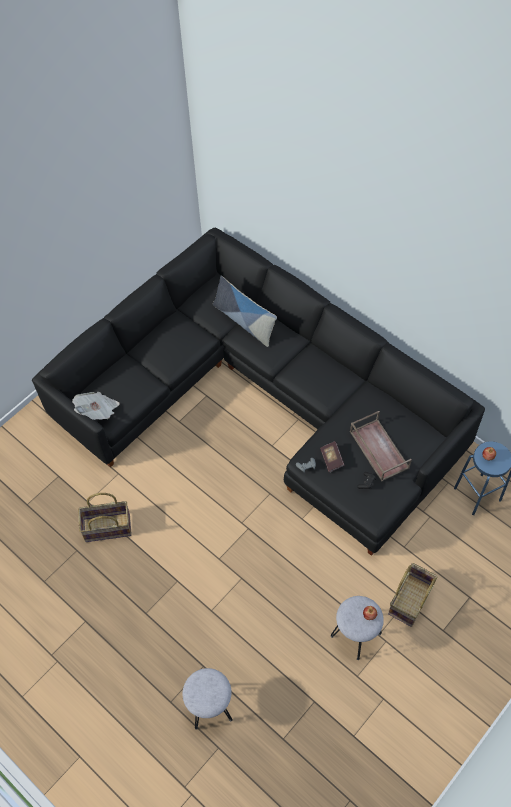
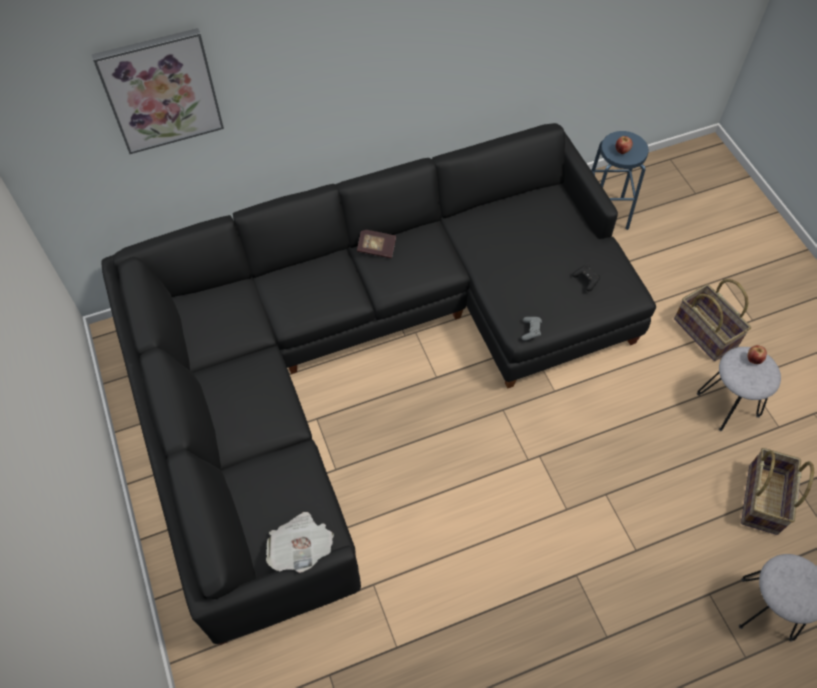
camera: 65 degrees left, 0 degrees up
(107, 528) = (454, 636): basket -> basket (764, 500)
(244, 322) = (273, 301): pillow -> none
(268, 173) = (161, 91): none -> picture
(331, 459) = (535, 300): book -> book (376, 248)
(378, 449) = (548, 248): brown tray -> none

